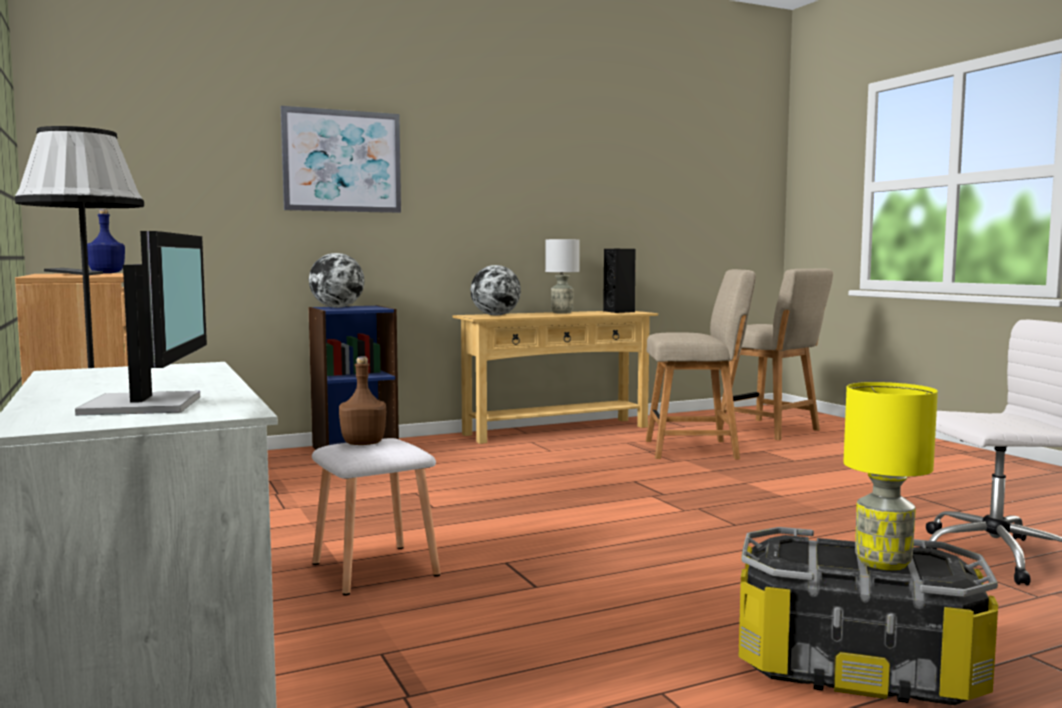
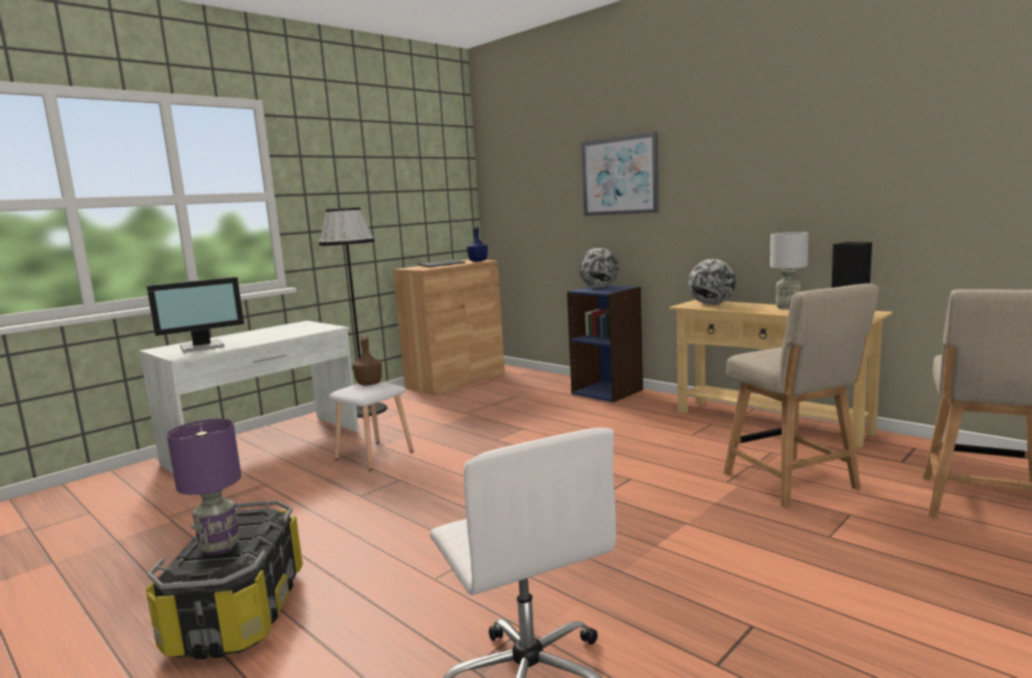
camera: 70 degrees right, 5 degrees up
(881, 562) = (221, 547): yellow table lamp -> purple table lamp

